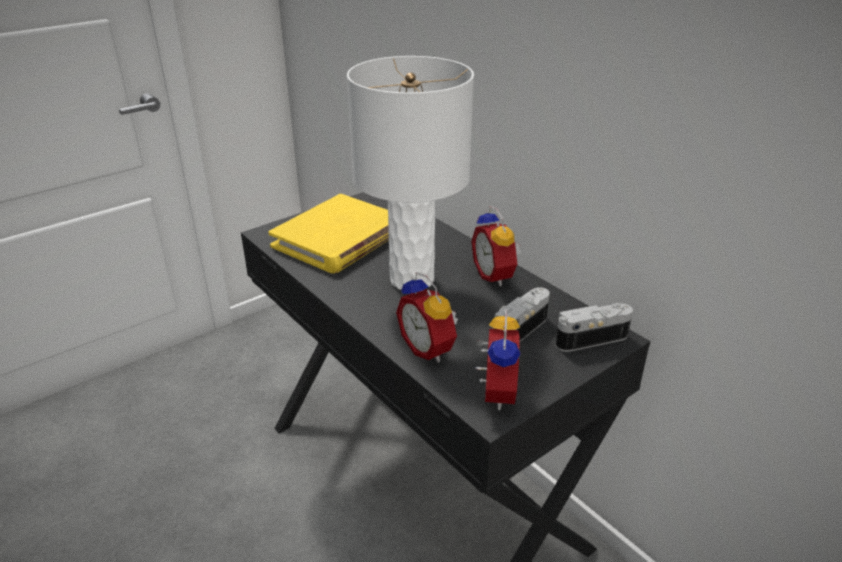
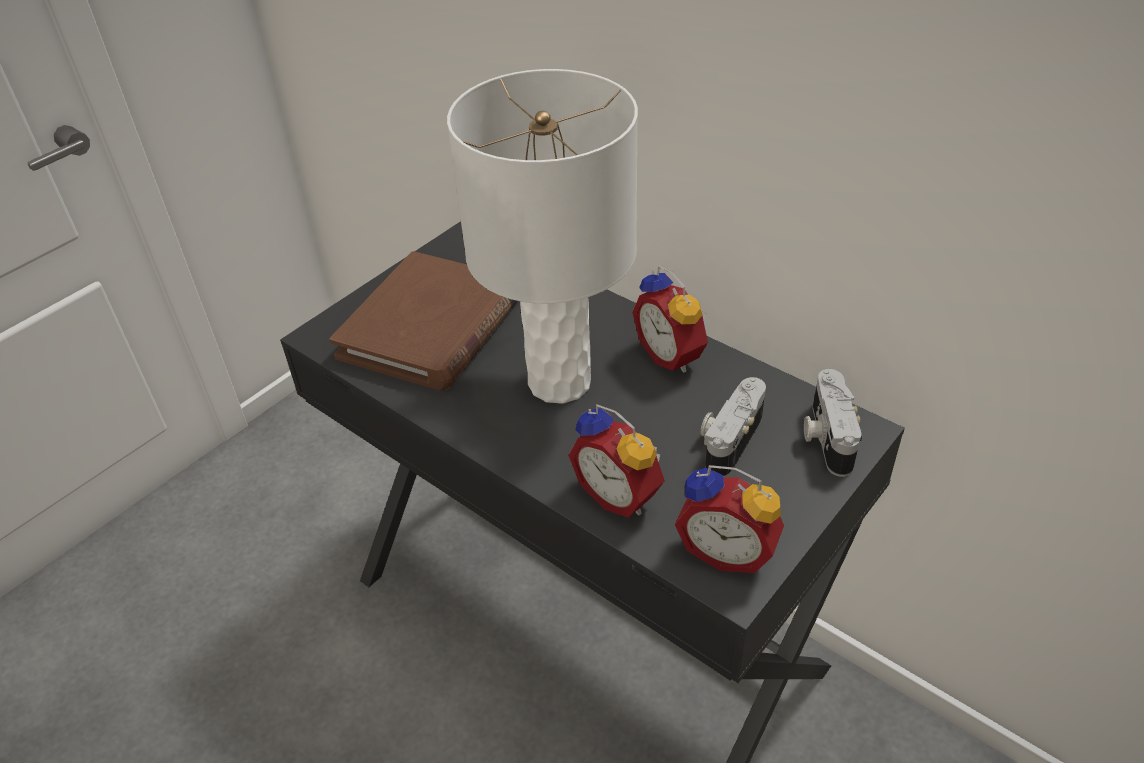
camera: 10 degrees left, 10 degrees up
(339, 239) = (432, 327): yellow book -> brown book
(494, 393) = (728, 550): alarm clock -> alarm clock turned 120 degrees clockwise
(589, 337) = (826, 437): camera -> camera turned 60 degrees counterclockwise

